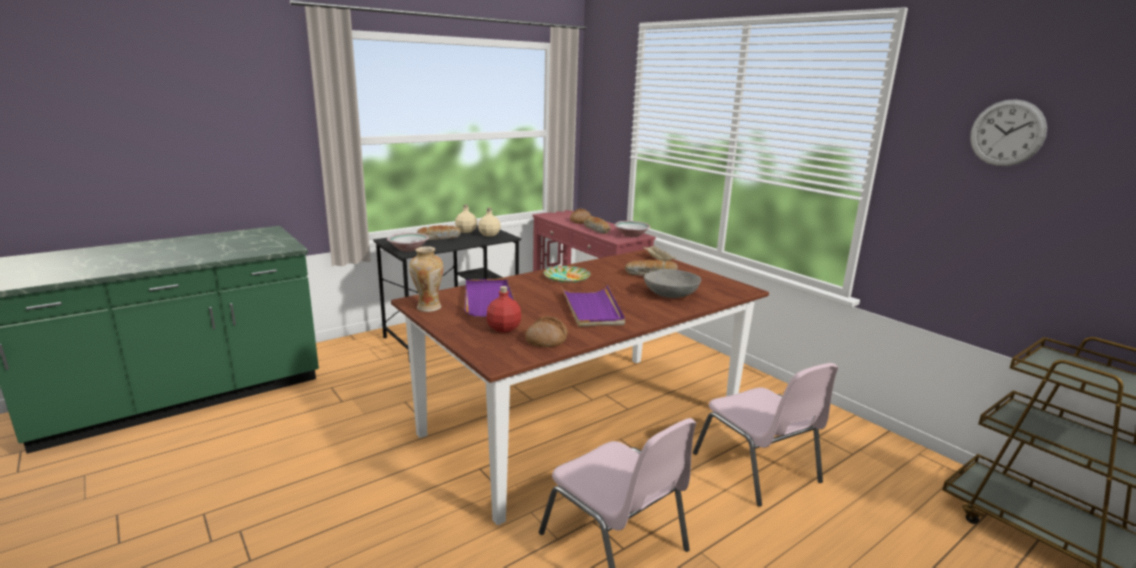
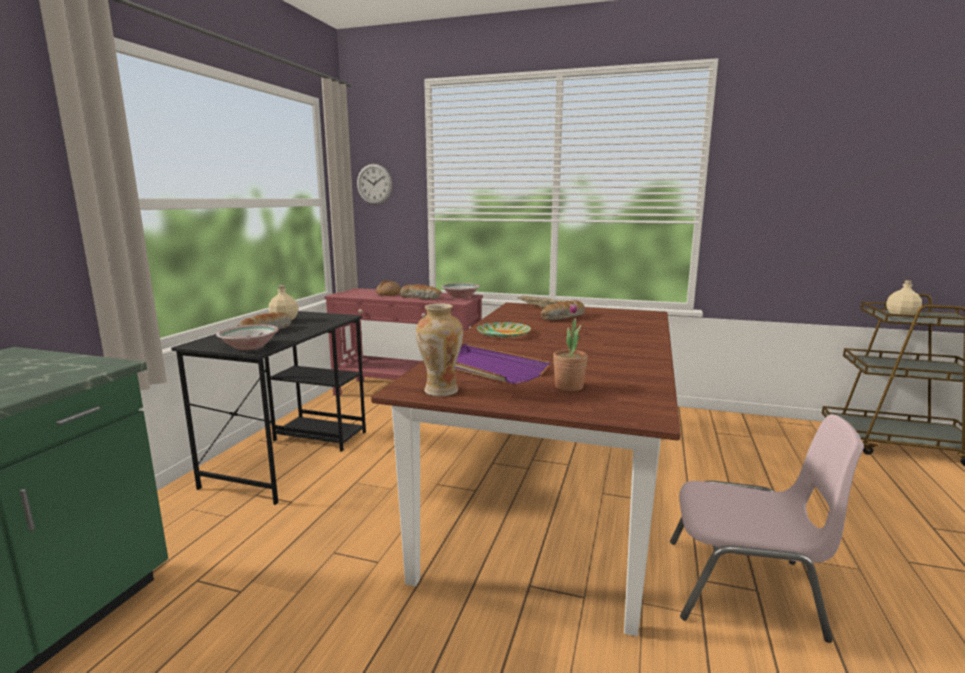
camera: 35 degrees left, 5 degrees down
(489, 235) = (320, 318): beige bottle -> beige bottle (902, 315)
(504, 328) = (569, 386): red bottle -> potted plant
(546, 339) = (629, 384): bread -> none
(592, 309) = (593, 351): purple tray -> none
(671, 294) = (615, 327): grey bowl -> none
(757, 468) = (723, 472): pink chair -> none
(1007, 133) = (811, 154): wall clock -> wall clock (374, 184)

